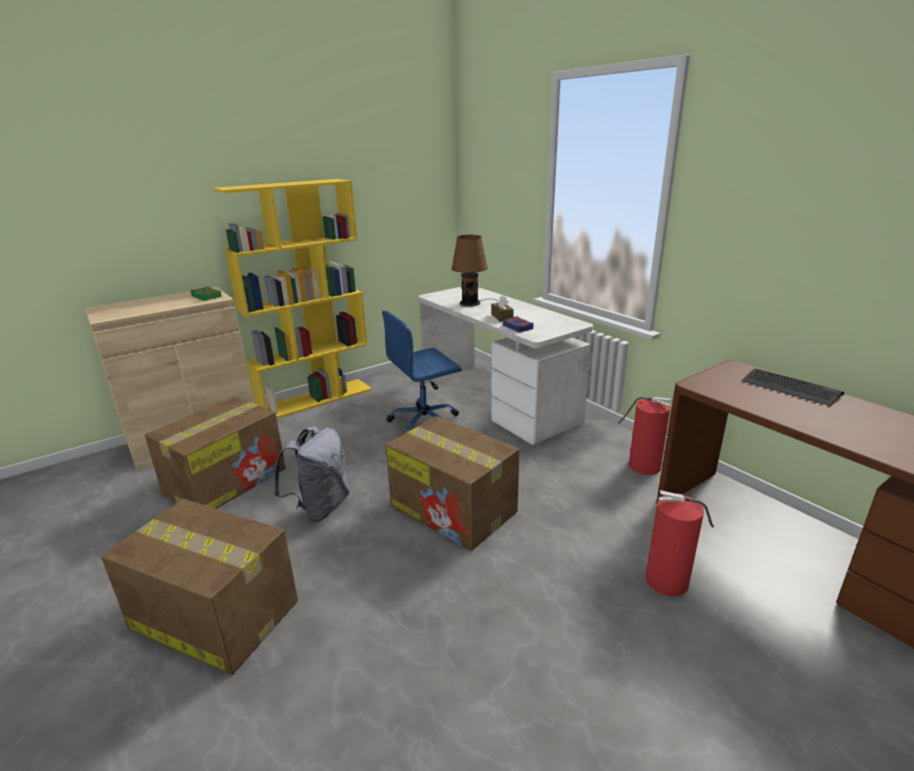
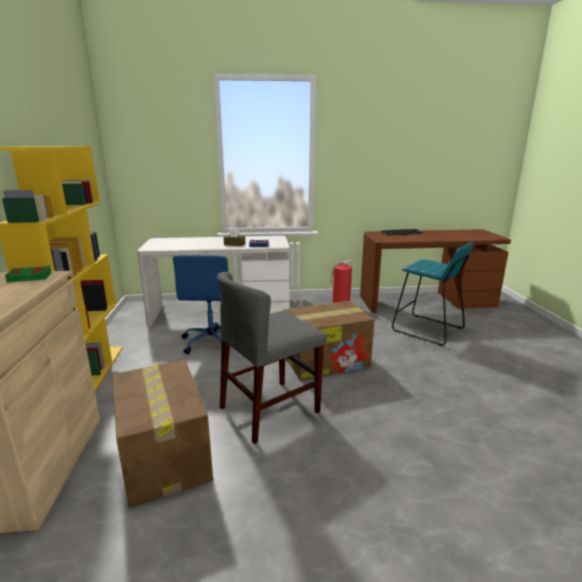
camera: 60 degrees left, 5 degrees down
(213, 614) = (361, 488): cardboard box -> none
(320, 507) = (270, 409): grey backpack -> grey chair
(472, 303) = (192, 244): brown table lamp -> none
(669, 581) = (427, 330): fire extinguisher -> turquoise stool

